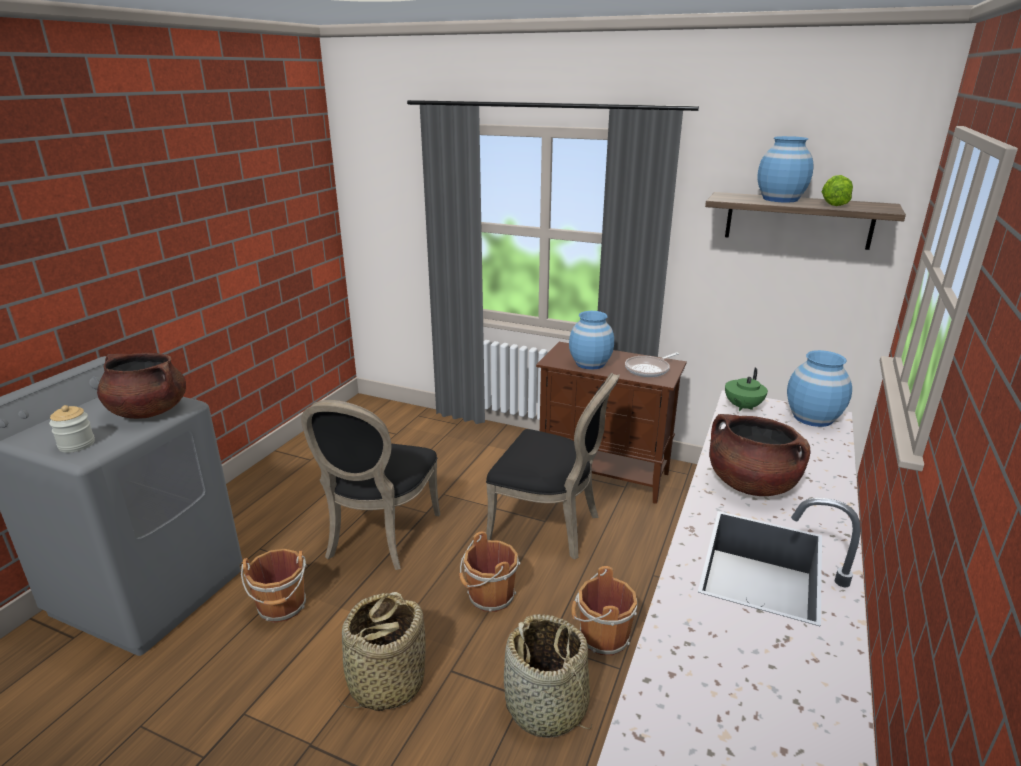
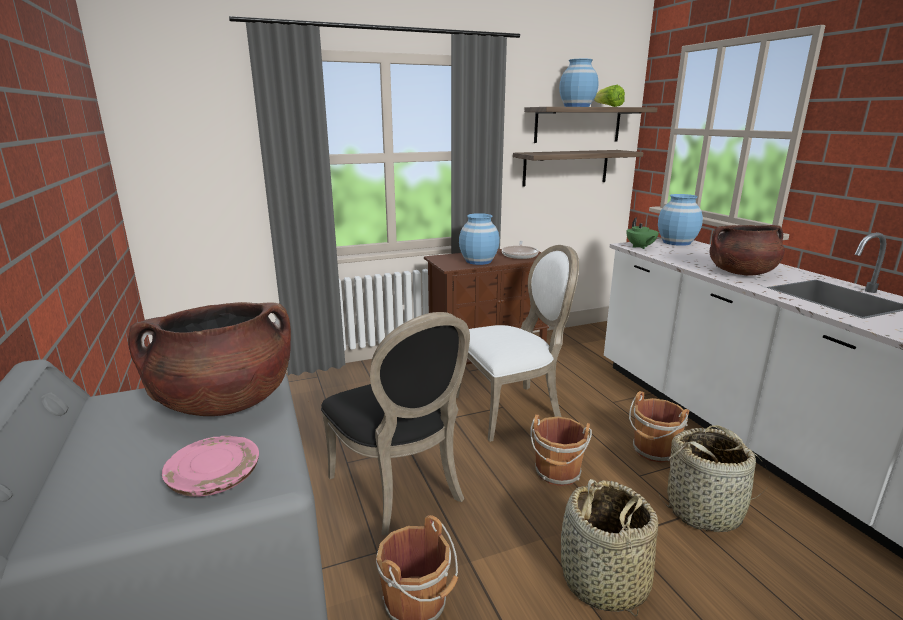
camera: 45 degrees left, 5 degrees down
(77, 445) = (215, 478): jar -> pink plate
(549, 526) = (511, 408): black chair -> white chair
(773, 274) = (565, 167): none -> shelf

